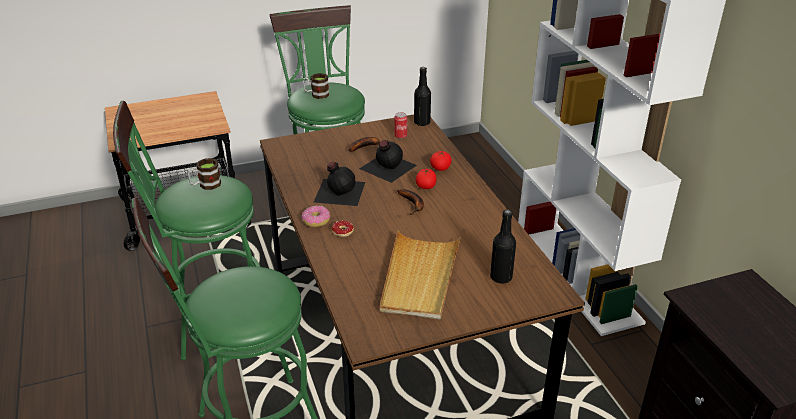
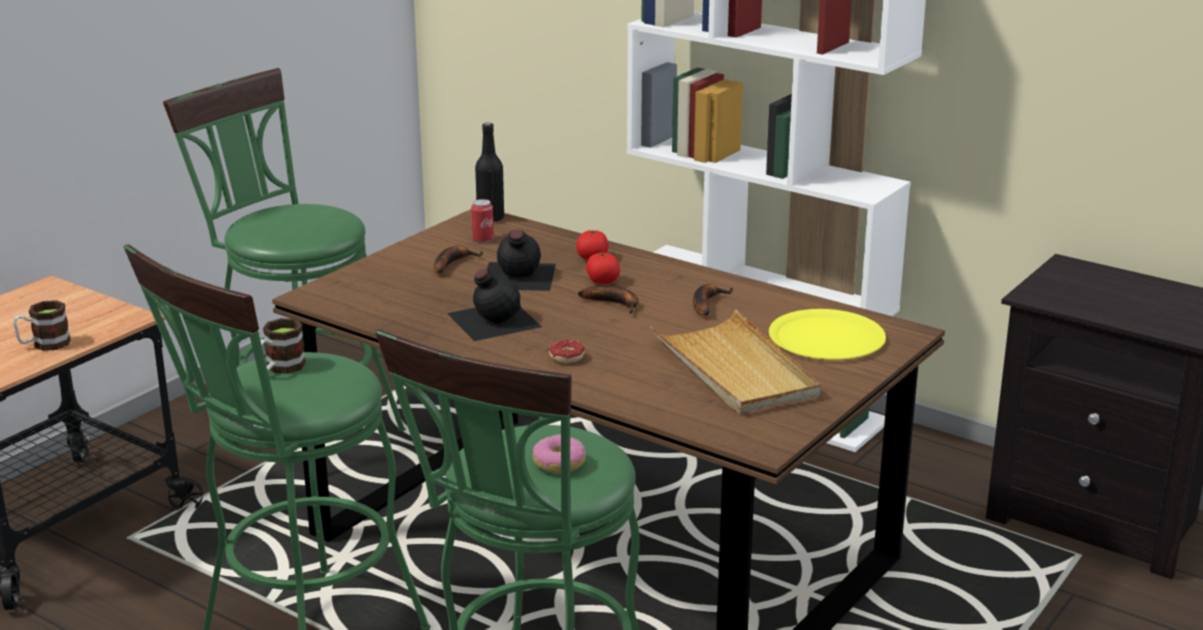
camera: 35 degrees left, 10 degrees down
(316, 94) = (280, 224): mug -> mug (44, 344)
(316, 220) = (510, 358): donut -> donut (559, 463)
(462, 224) = (706, 304): none -> banana
(501, 277) = (826, 338): black bottle -> yellow plate

